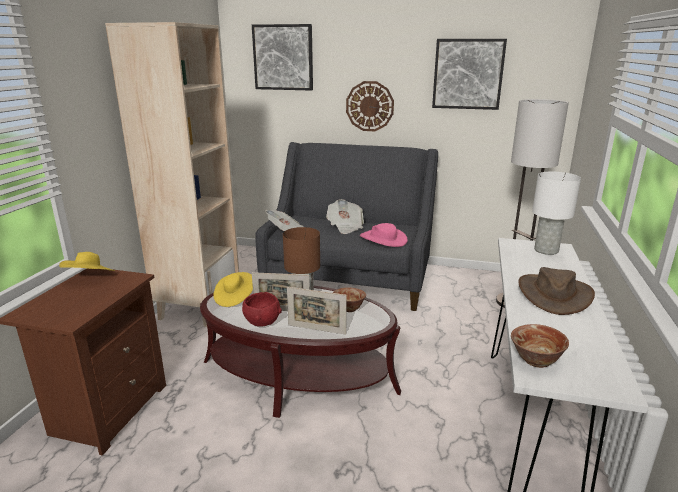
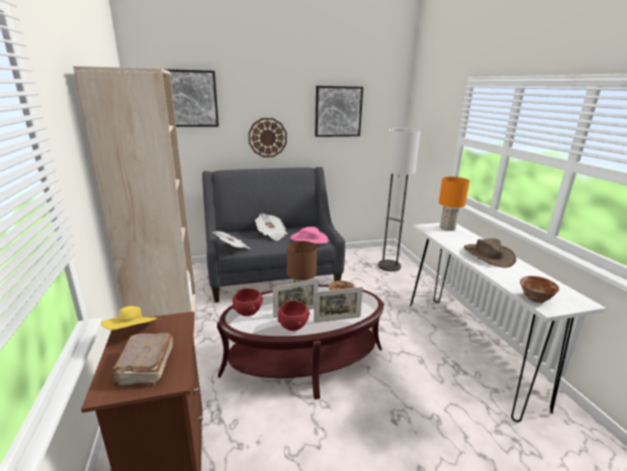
camera: 30 degrees left, 0 degrees up
(66, 306) = (145, 367): none -> brown book
(235, 298) = (247, 313): yellow hat -> red bowl
(546, 250) = (448, 228): white table lamp -> orange table lamp

